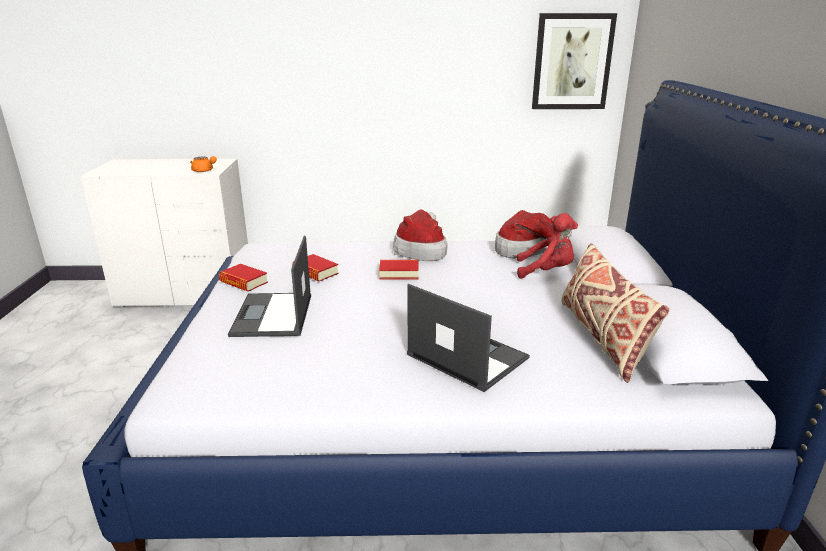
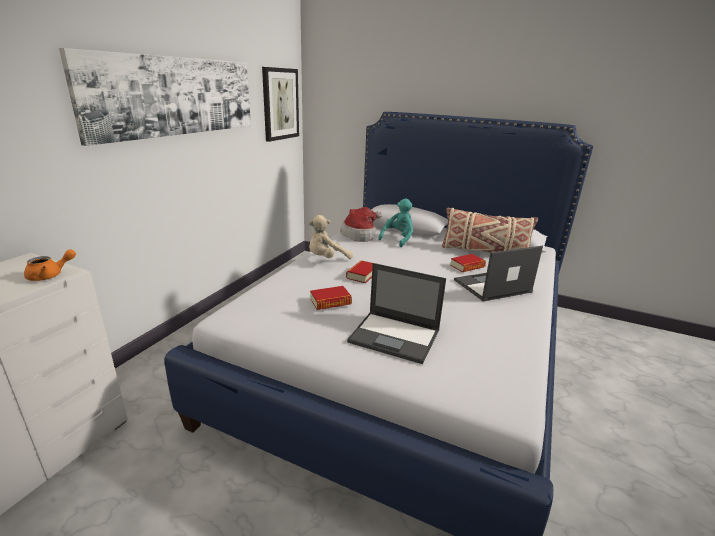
camera: 65 degrees left, 0 degrees up
(244, 282) = (312, 339): book -> book (467, 266)
(393, 48) = (176, 96): none -> picture
(421, 250) = (327, 259): hat -> beige plush toy
(546, 271) = (398, 239): red plush toy -> turquoise plush toy

